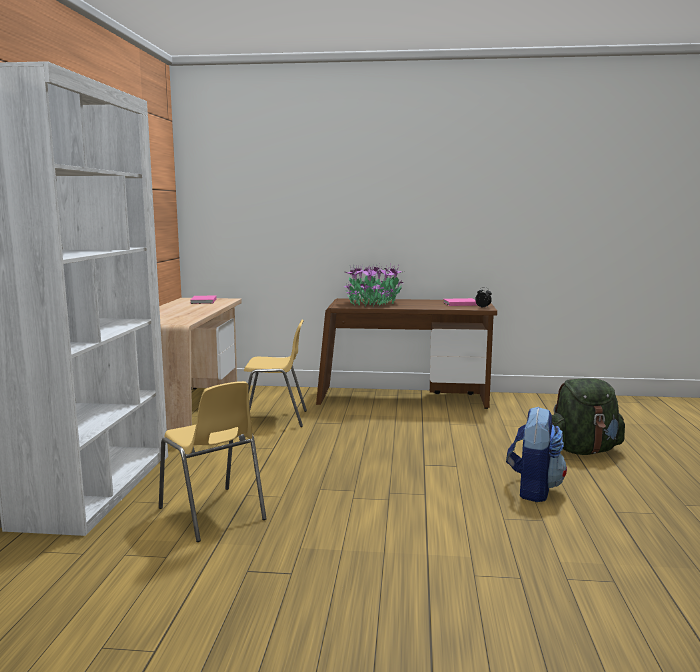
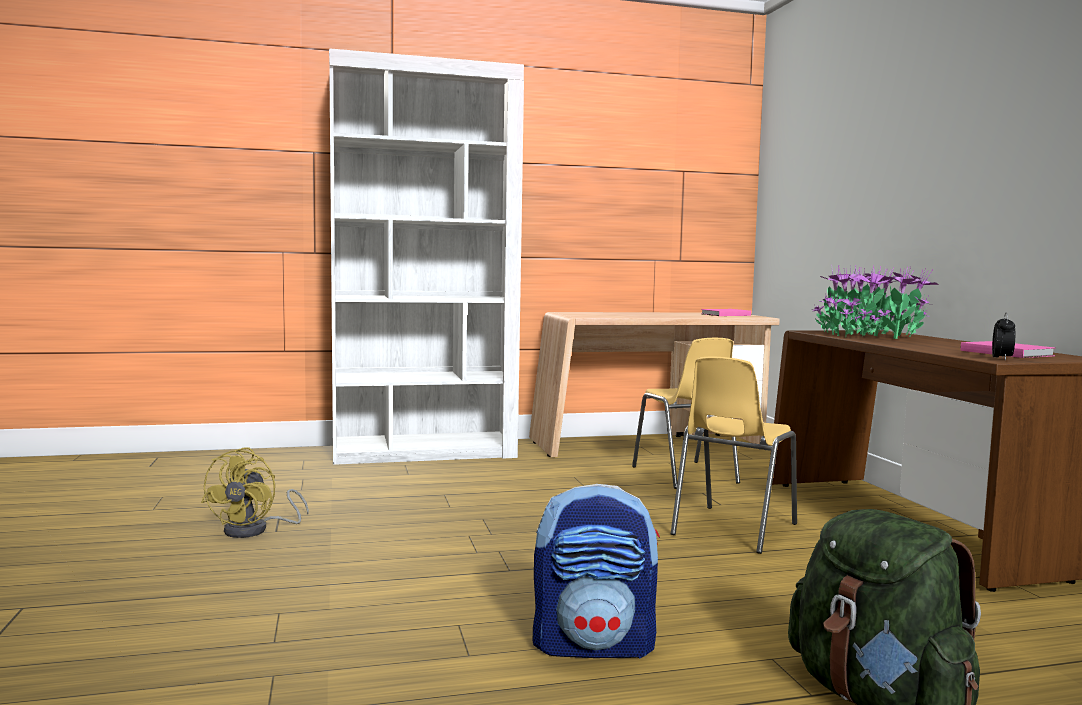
camera: 70 degrees right, 5 degrees down
(212, 514) = (391, 490): yellow chair -> yellow chair (732, 529)
(281, 583) = (255, 530): none -> yellow fan

